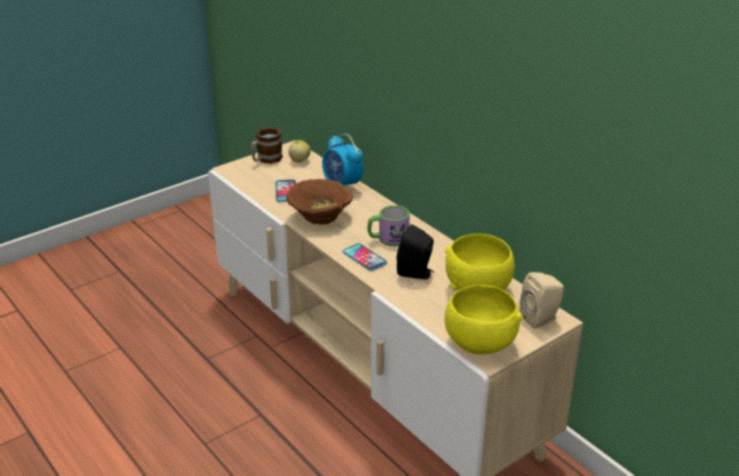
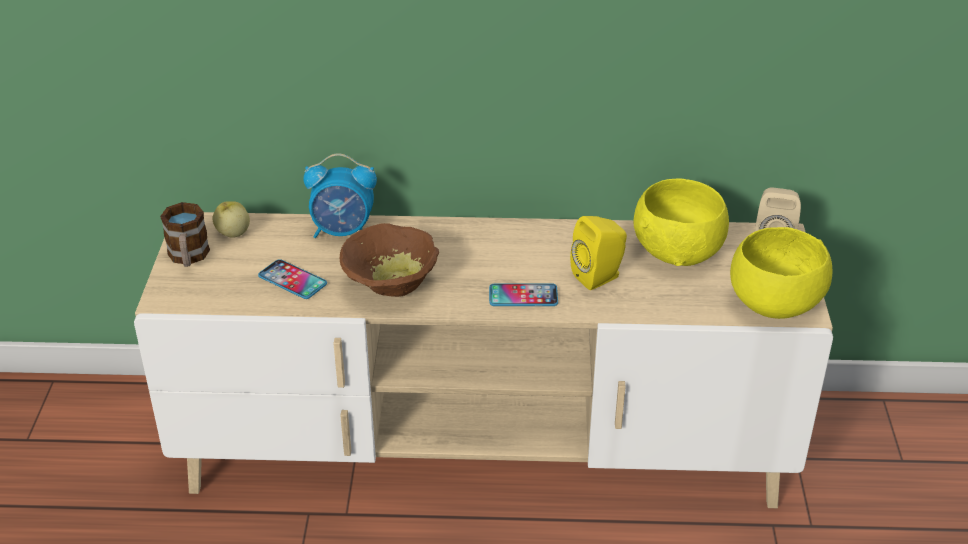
camera: 50 degrees left, 5 degrees up
(388, 238) = (505, 259): mug -> none
(416, 273) = (600, 277): black speaker -> yellow speaker

